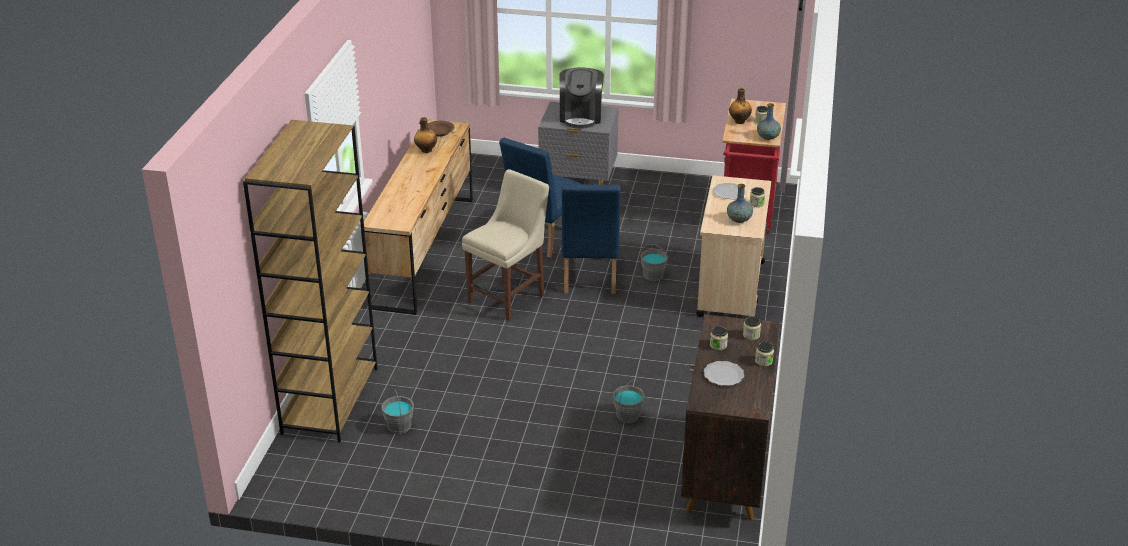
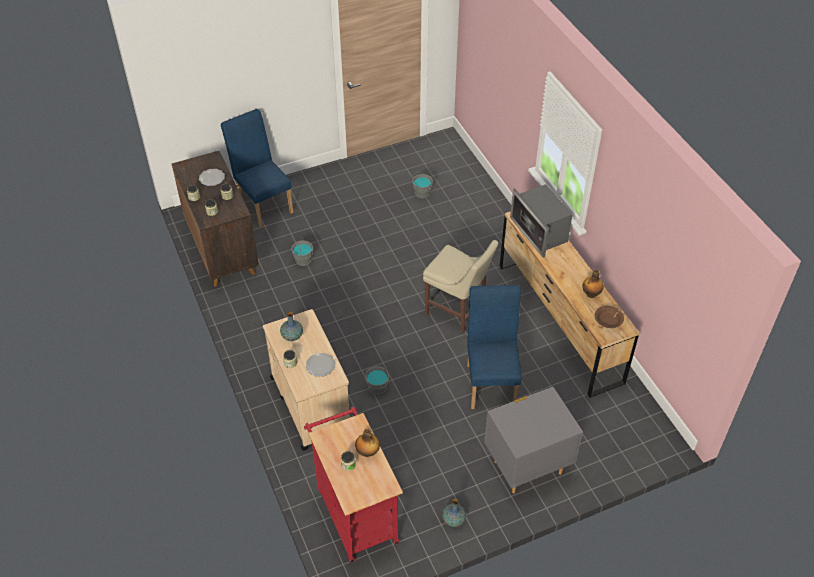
camera: 145 degrees right, 15 degrees up
(330, 400) = (476, 189): brown bookcase -> none
(400, 204) = (540, 232): none -> microwave
(509, 297) = (457, 312): beige chair -> beige chair turned 60 degrees counterclockwise
(581, 116) = (533, 422): coffee machine -> none
(589, 279) = (419, 357): blue chair -> blue chair (263, 203)
(768, 137) = (326, 439): vase -> vase (453, 520)

